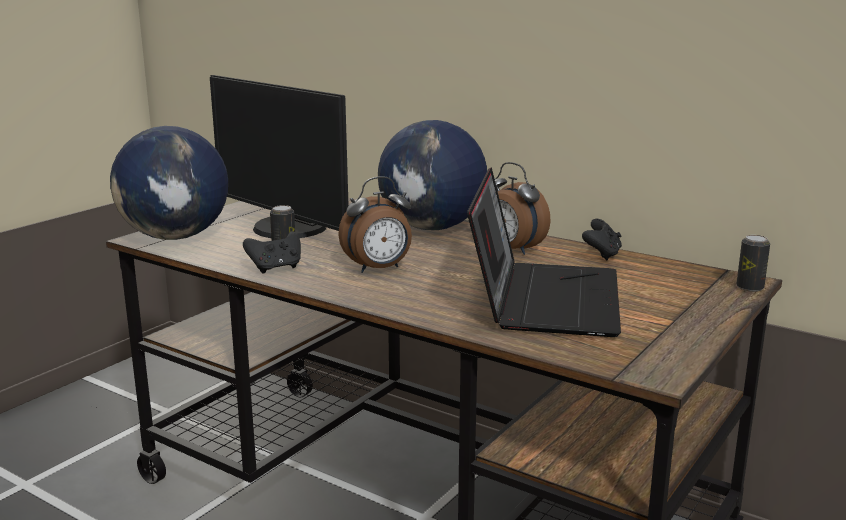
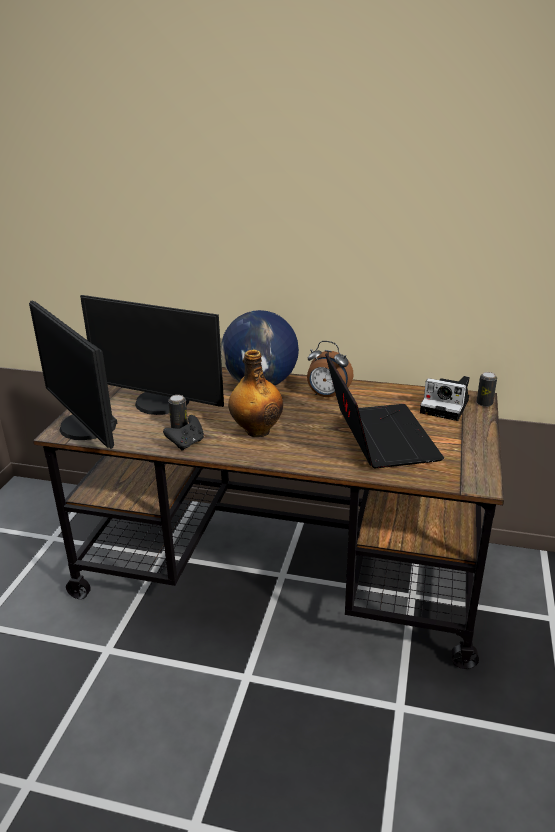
camera: 20 degrees left, 10 degrees up
(176, 237) = (85, 427): globe -> monitor
(378, 269) = (256, 430): alarm clock -> bottle
(601, 255) = (384, 390): black game controller -> none
(683, 283) = (447, 406): none -> camera

